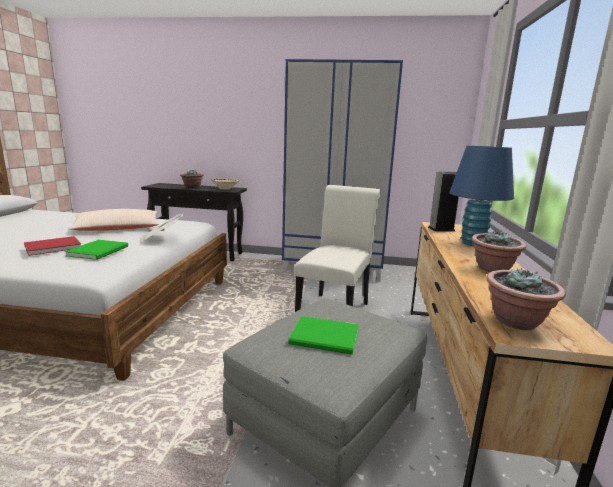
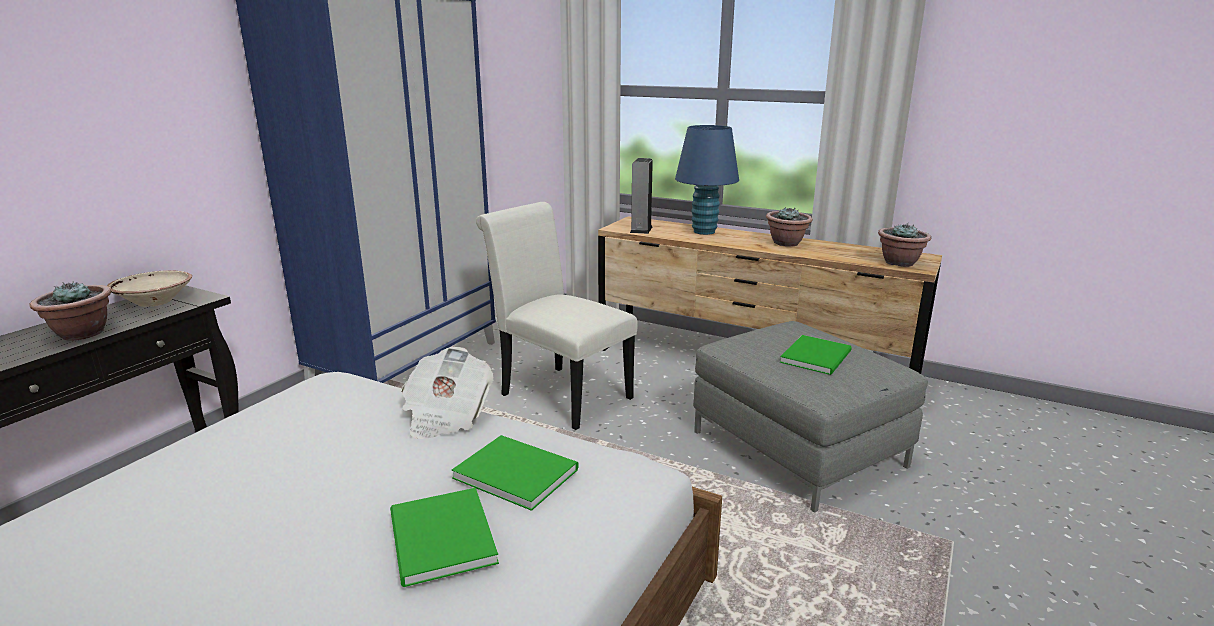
camera: 70 degrees left, 5 degrees up
(51, 247) = (439, 541): red book -> green book
(117, 228) = (289, 471): beige pillow -> none

